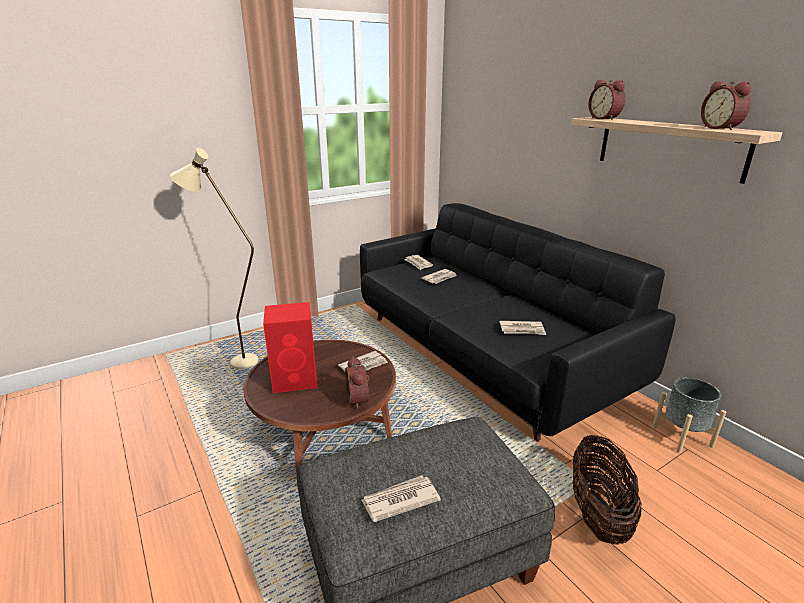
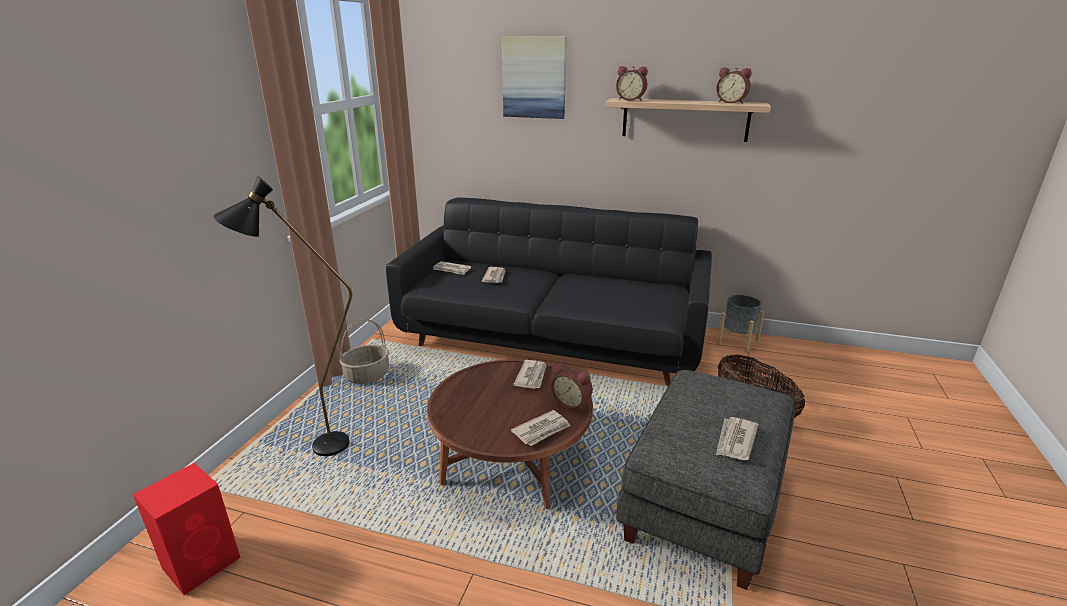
camera: 40 degrees left, 0 degrees up
(235, 361) = (316, 449): beige floor lamp -> black floor lamp
(296, 379) = (490, 414): red speaker -> red speaker (203, 562)
(320, 327) = (367, 375): none -> basket
(522, 330) = (623, 297): newspaper -> newspaper (542, 430)
(529, 92) = (534, 77): none -> picture

